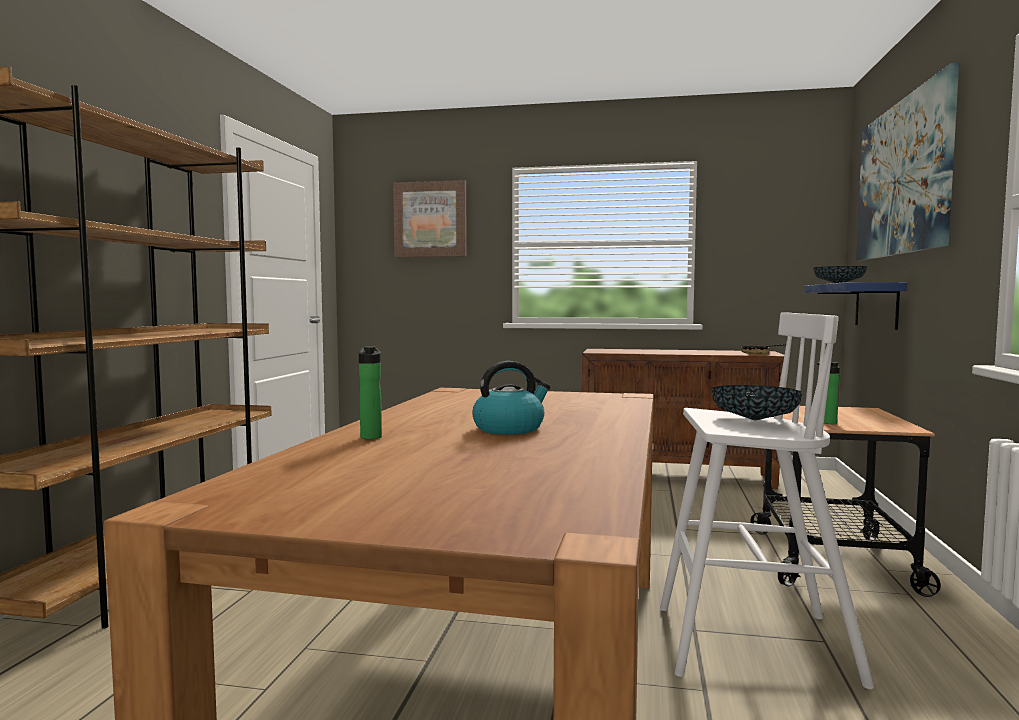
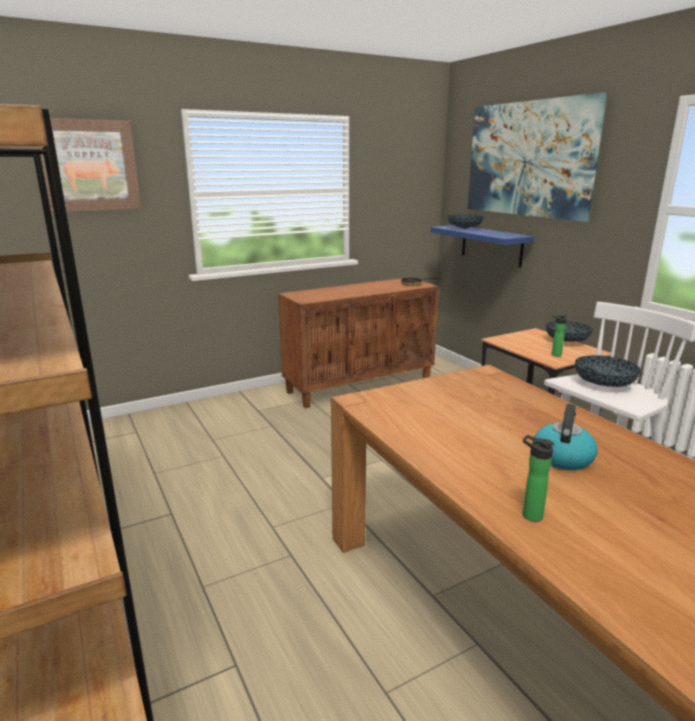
camera: 40 degrees left, 15 degrees up
(887, 419) = (566, 341): none -> bowl

